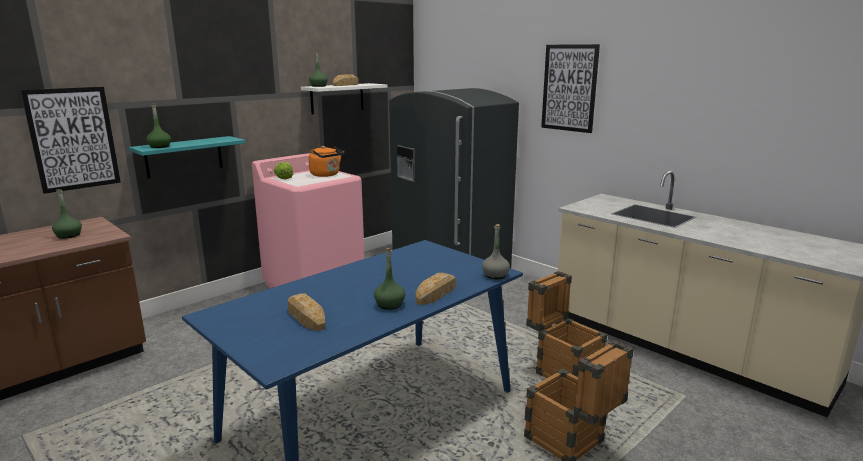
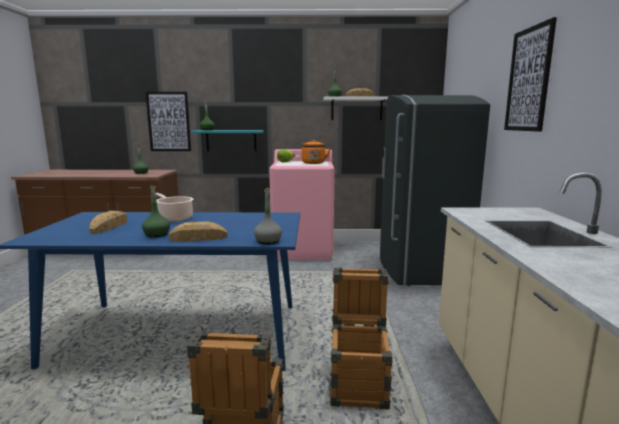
camera: 45 degrees right, 5 degrees down
(336, 283) = (174, 218): none -> cooking pot

